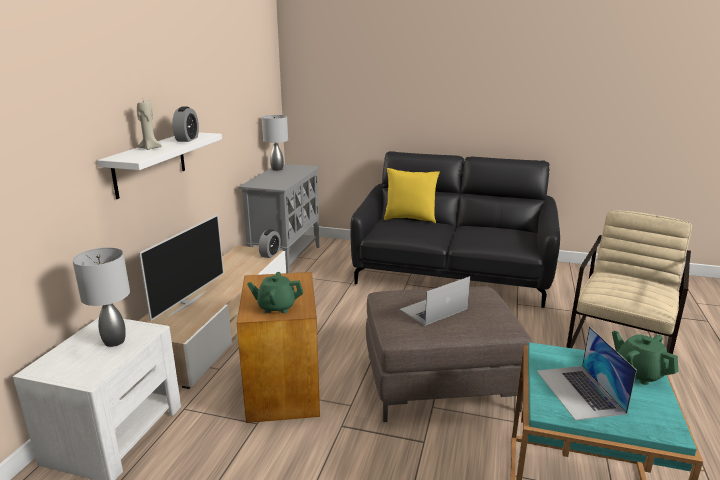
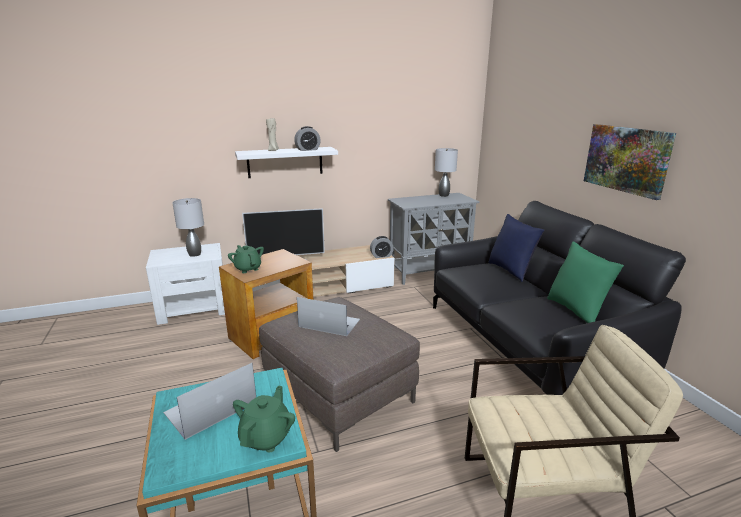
camera: 55 degrees right, 0 degrees up
(410, 219) = (511, 271): yellow pillow -> blue pillow
(480, 100) = (626, 159): none -> picture
(498, 227) = (576, 311): none -> green pillow

